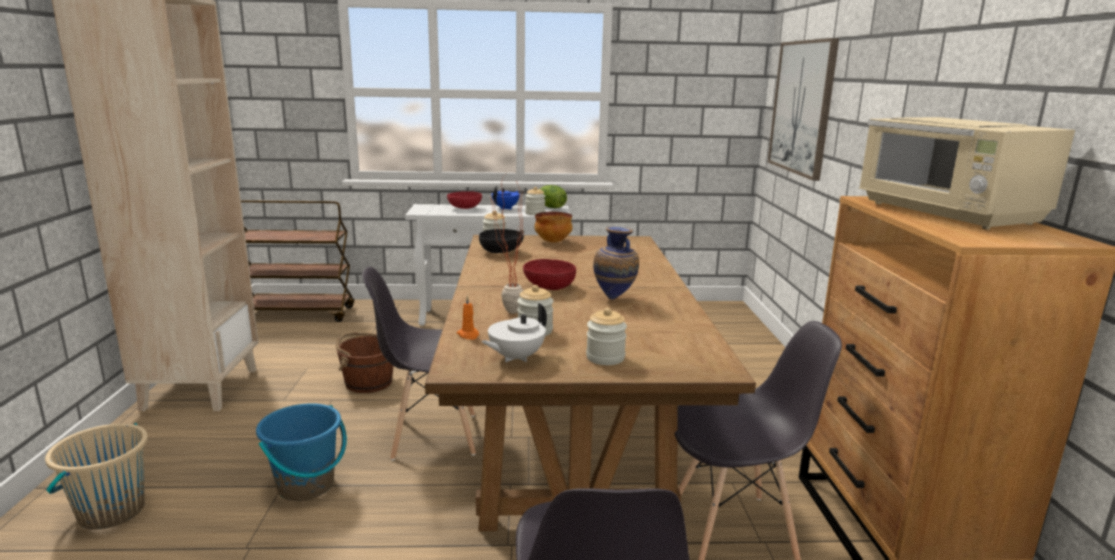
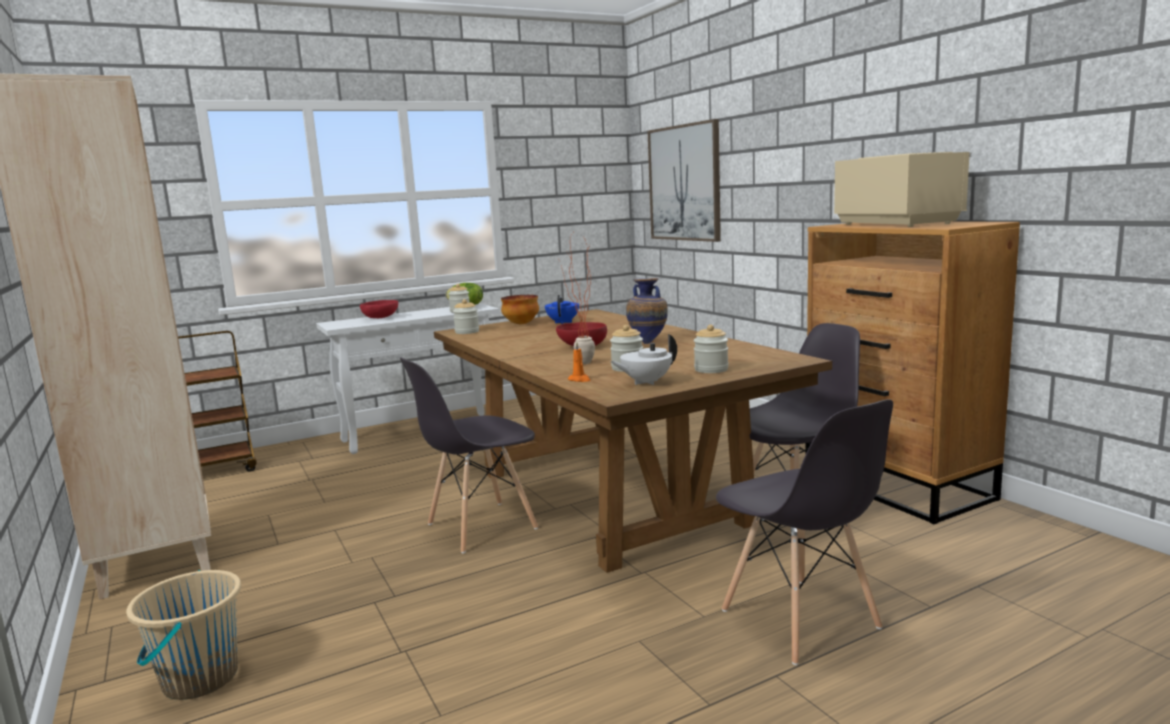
camera: 25 degrees left, 5 degrees down
(306, 486) = (401, 594): blue bucket -> none
(368, 382) = (357, 508): brown bucket -> none
(501, 252) = (489, 336): black bowl -> none
(506, 208) = (423, 312): blue teapot -> blue teapot (563, 322)
(515, 357) = (645, 382): white teapot -> white teapot turned 45 degrees clockwise
(948, 213) = (896, 224): beige microwave -> beige microwave turned 150 degrees counterclockwise

